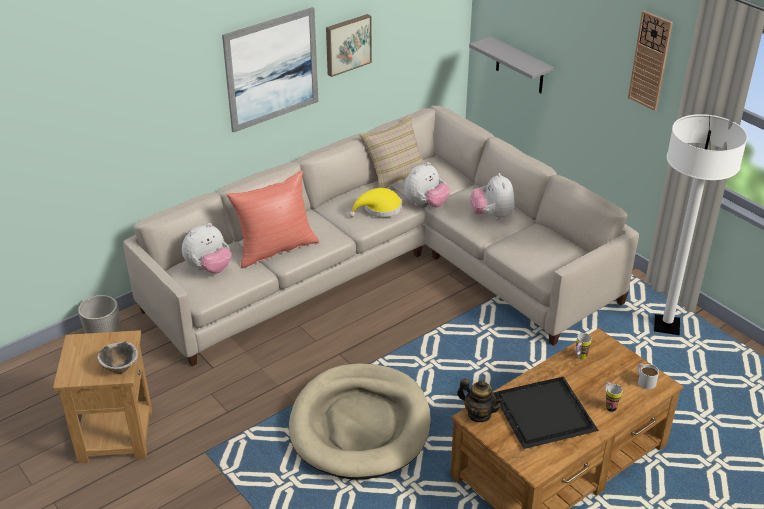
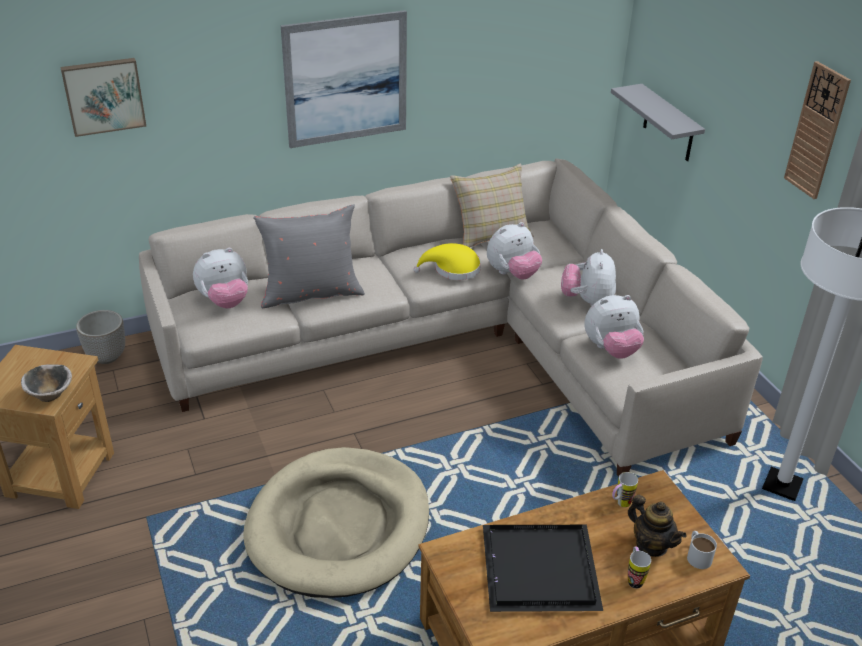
camera: 15 degrees right, 0 degrees up
(275, 248) = (311, 293): red pillow -> grey pillow
(347, 44) = (450, 65): picture -> picture (104, 95)
(479, 414) = (454, 550): teapot -> teapot (651, 545)
(525, 249) = (611, 350): none -> plush toy

